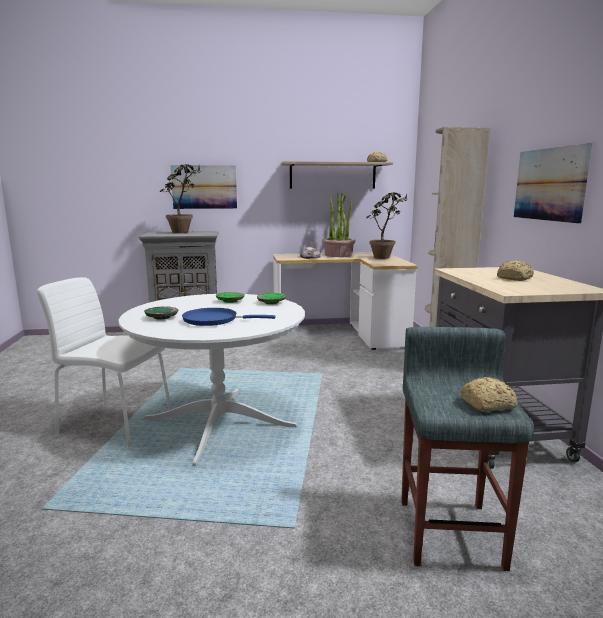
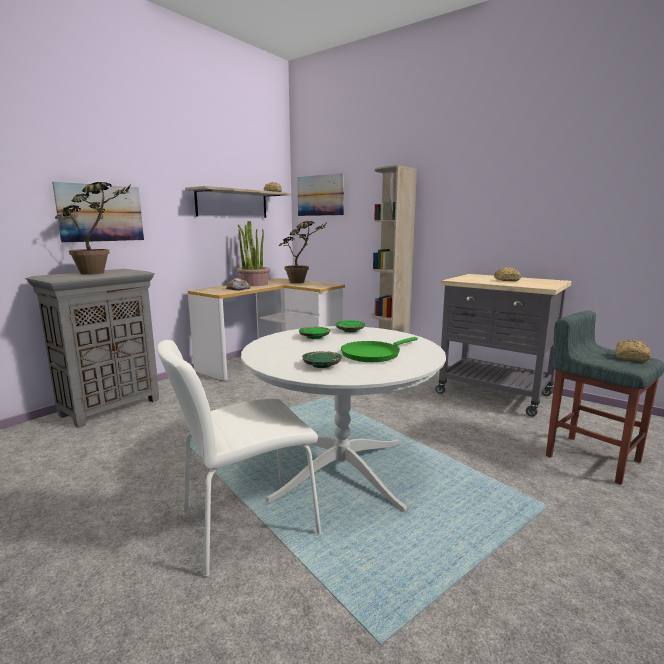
camera: 45 degrees left, 0 degrees up
(214, 320) = (373, 354): blue frying pan -> green frying pan
(549, 184) = (490, 213): picture -> picture (320, 195)

